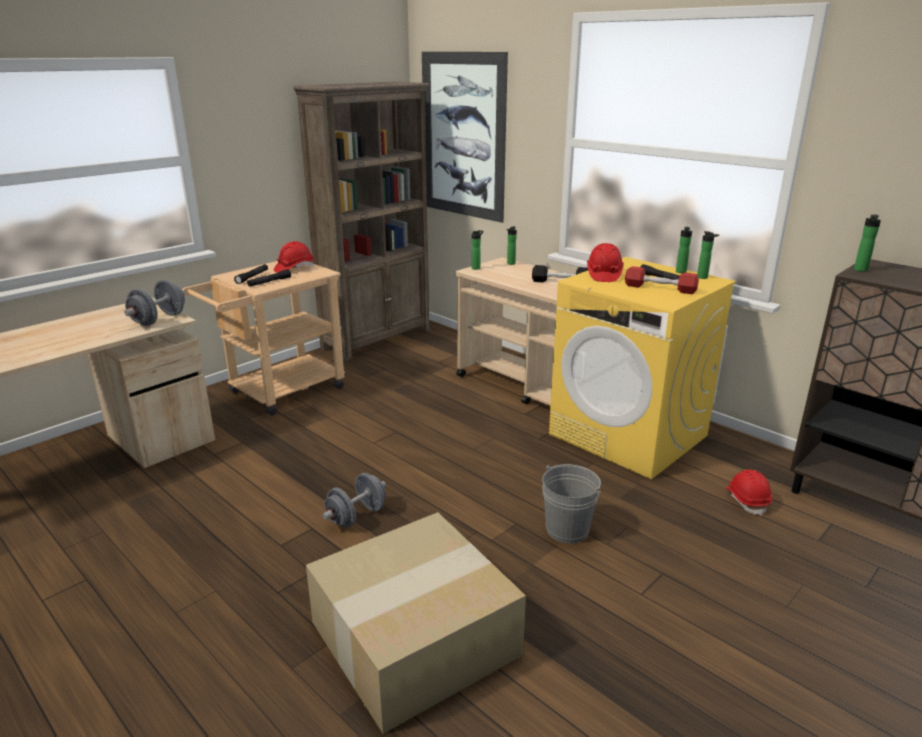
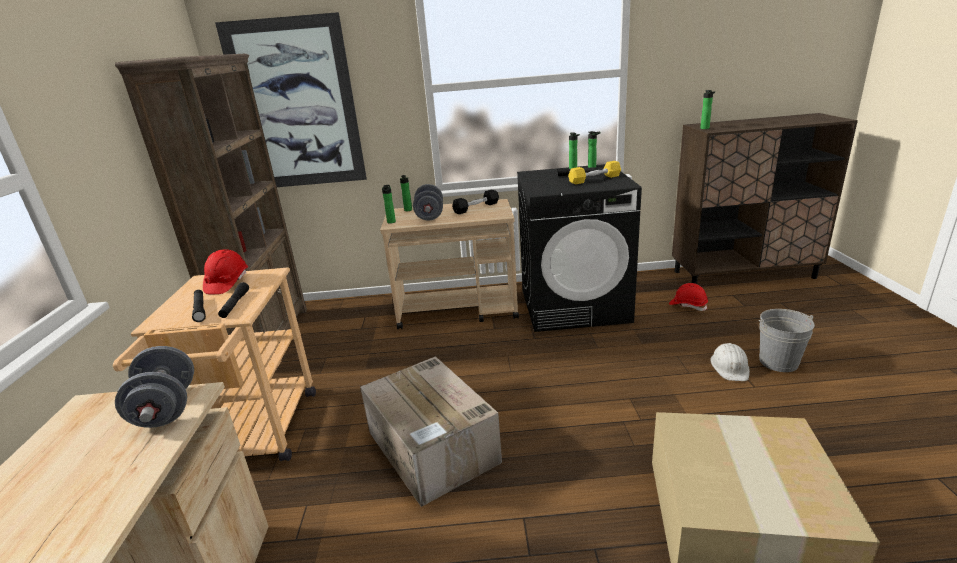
camera: 45 degrees left, 0 degrees up
(341, 459) = (433, 448): none -> cardboard box
(356, 516) = (535, 478): grey dumbbell -> grey dumbbell (429, 216)
(567, 530) = (659, 380): grey bucket -> grey bucket (778, 362)
(603, 275) = (543, 184): red hard hat -> none
(629, 435) = (574, 305): yellow washing machine -> black washing machine
(657, 567) = (730, 367): none -> white hard hat
(660, 288) = (594, 179): red dumbbell -> yellow dumbbell

